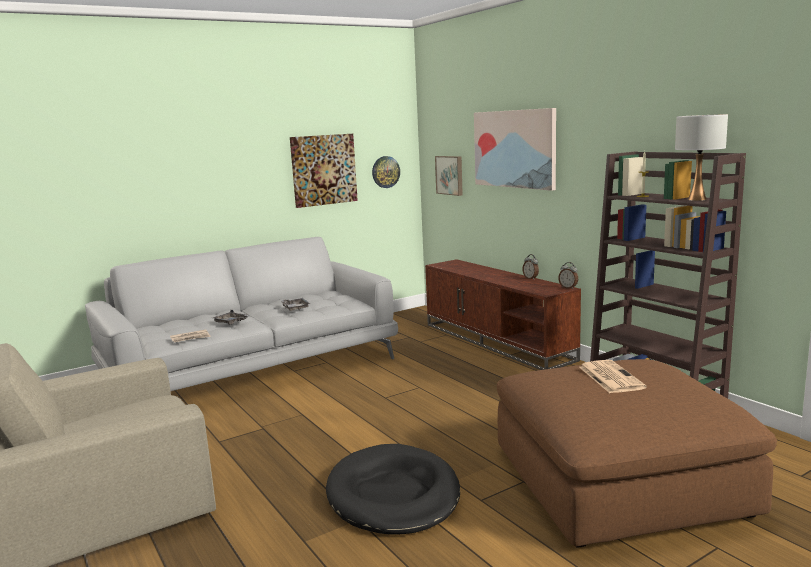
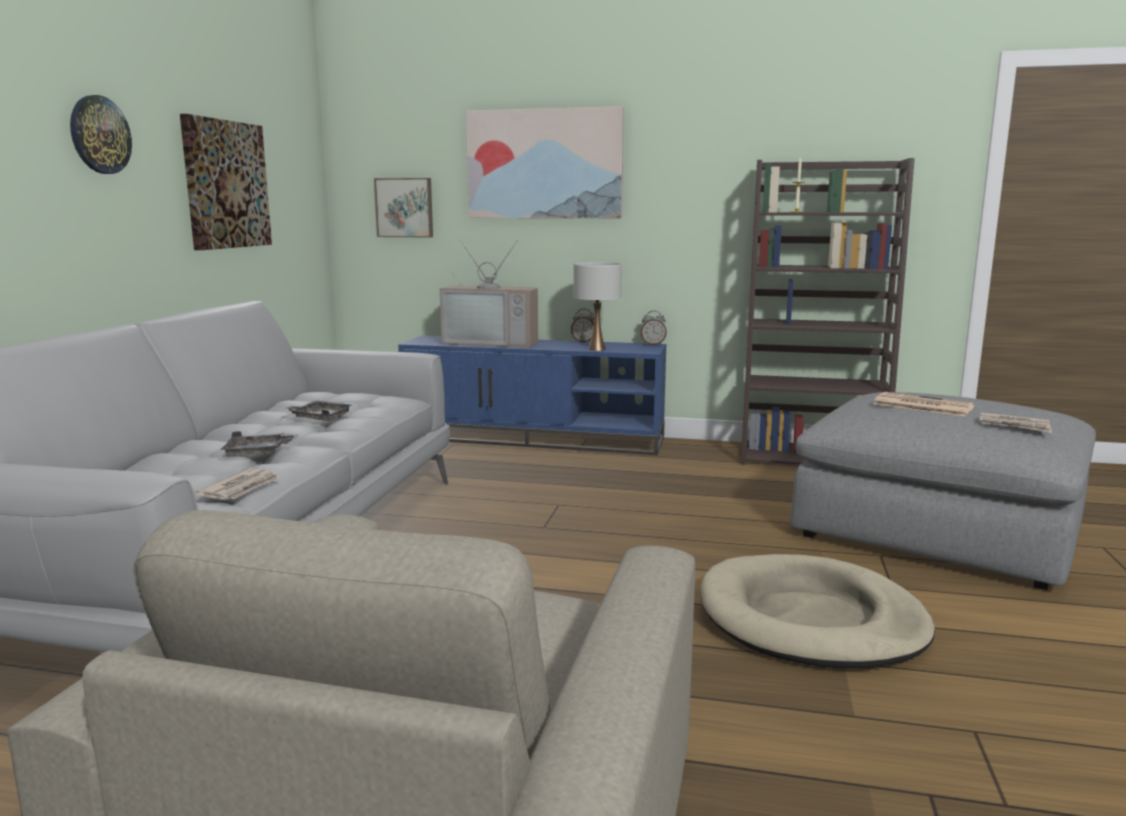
camera: 45 degrees left, 0 degrees up
(385, 172) = (295, 200): wall clock -> wall clock (99, 135)
(393, 494) = (810, 620): black dog bed -> beige dog bed
(476, 271) = (492, 342): none -> television
(498, 341) = (535, 438): brown tv stand -> blue tv stand
(618, 481) = (938, 526): brown ottoman -> grey ottoman
(621, 410) = (1014, 425): none -> newspaper
(697, 199) = (865, 212): white table lamp -> white table lamp (597, 349)

